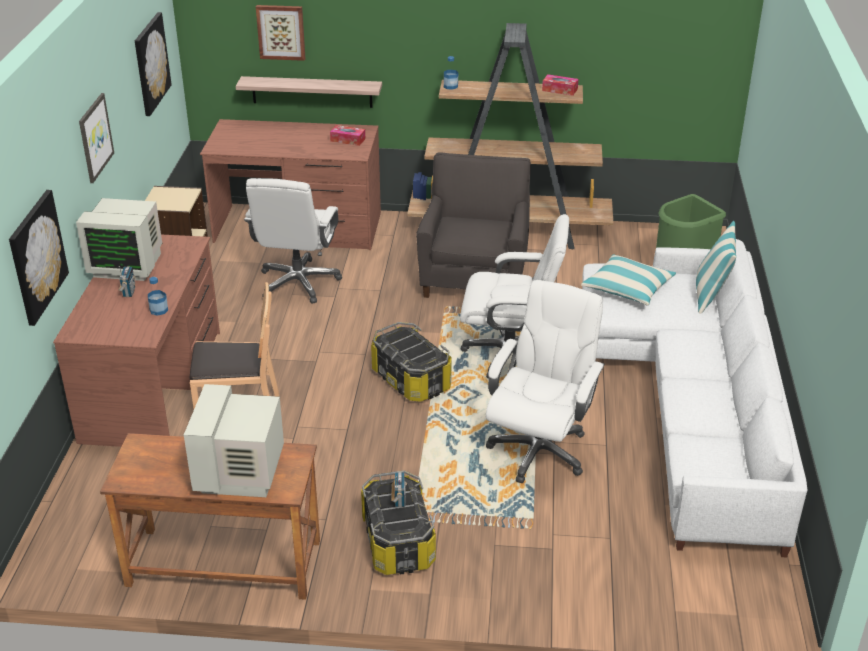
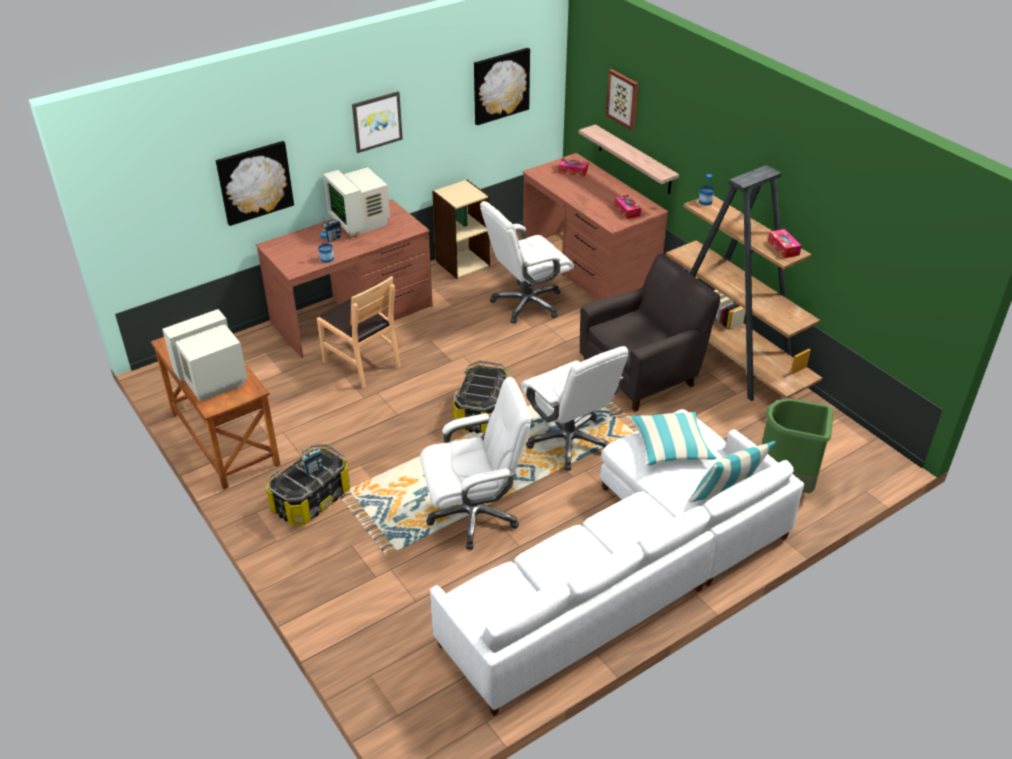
camera: 50 degrees right, 5 degrees up
(246, 133) = (573, 171): none -> tissue box

